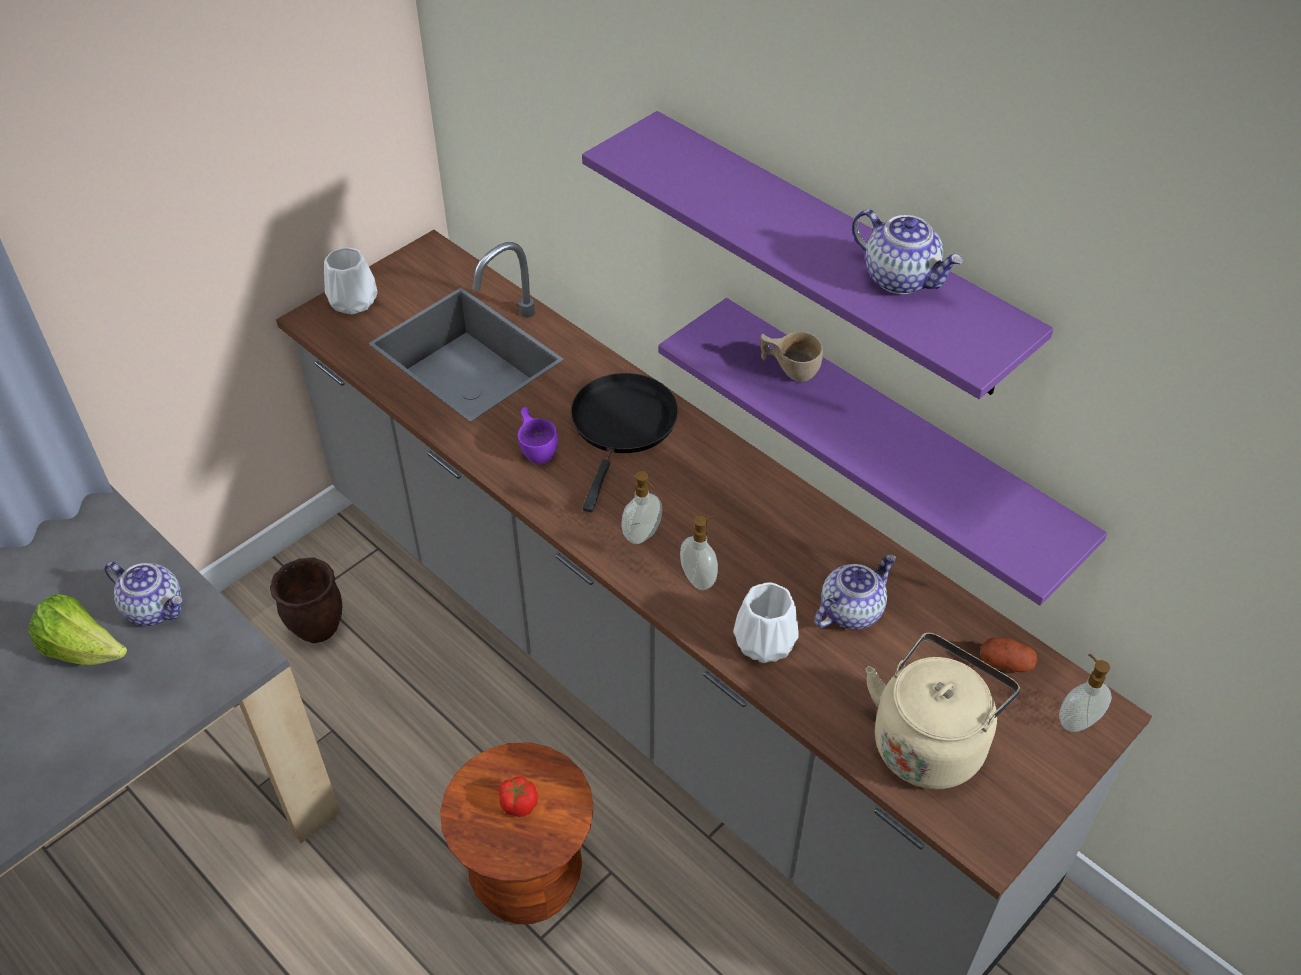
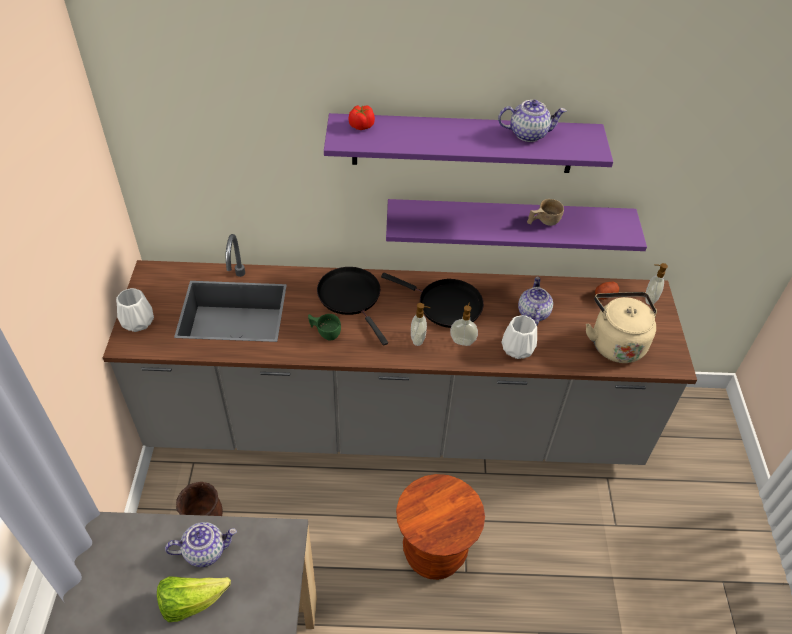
camera: 45 degrees left, 0 degrees up
(518, 804) = (439, 510): tomato -> tomato (361, 126)
(537, 448) = (325, 332): purple cup -> green cup
(736, 516) = (445, 305): none -> black frying pan
(789, 369) = (453, 214): beige cup -> beige cup (543, 222)

